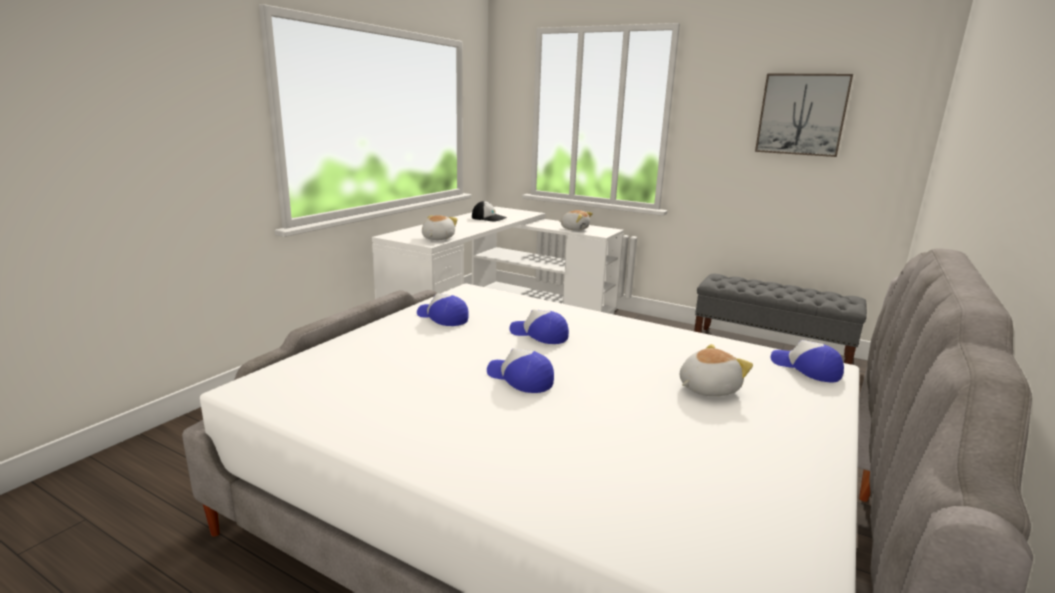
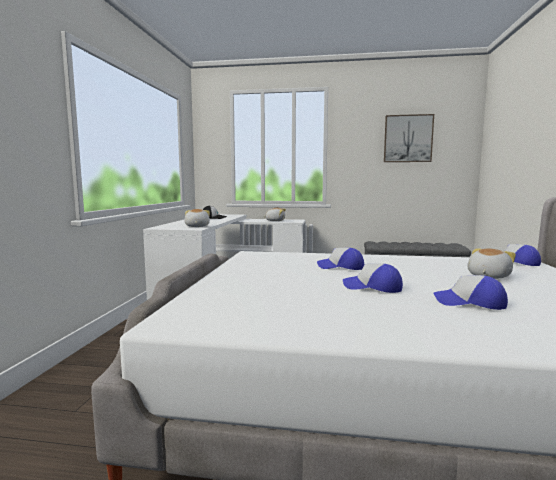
camera: 20 degrees left, 10 degrees down
(442, 317) = (257, 267): cap -> cap (470, 303)

